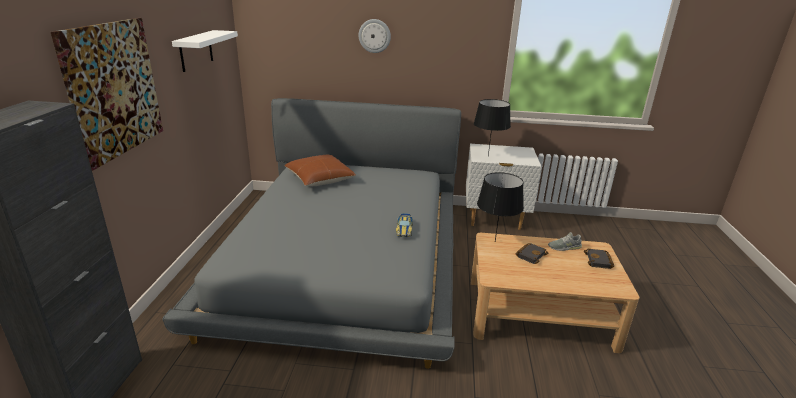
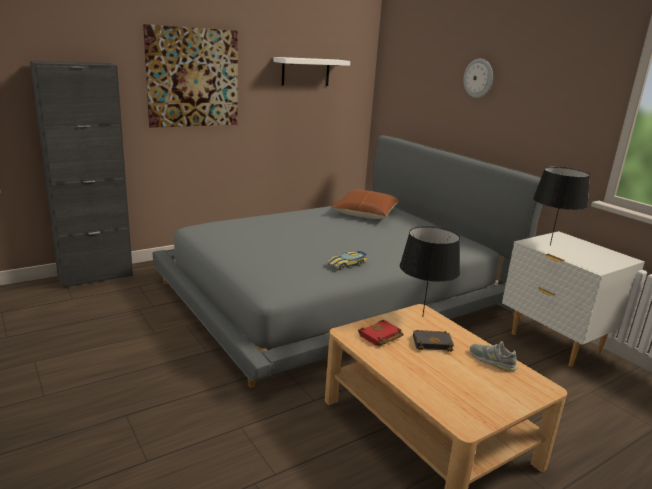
camera: 50 degrees right, 5 degrees down
(508, 269) = (380, 337): none -> red book
(599, 261) = (504, 393): black book -> none

